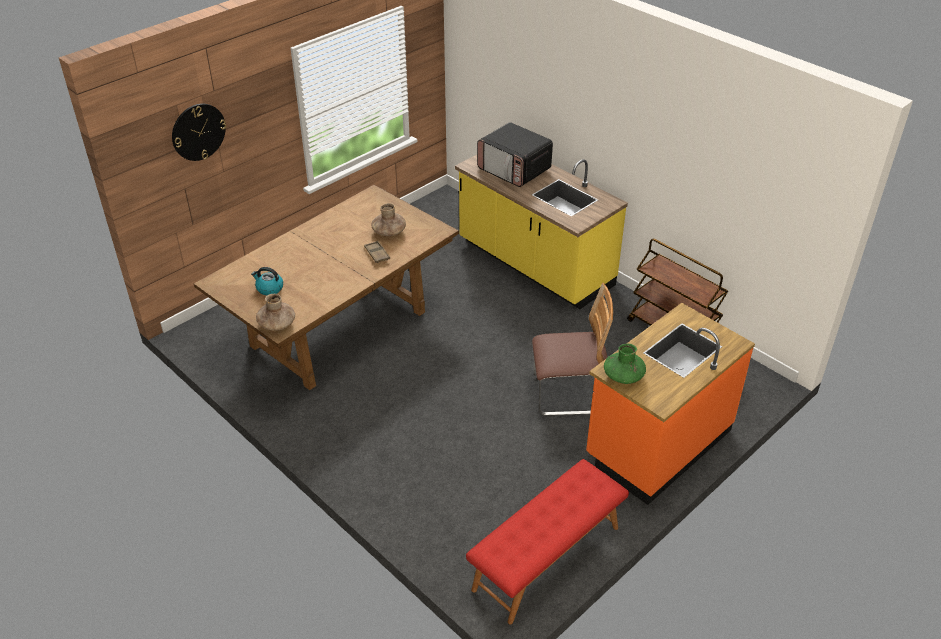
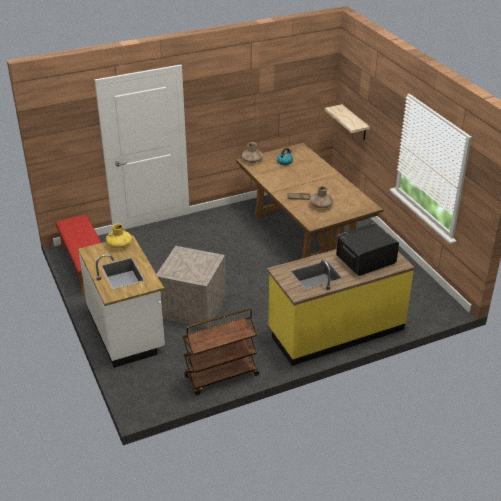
camera: 110 degrees right, 5 degrees down
(195, 192) = (355, 123): none -> shelf
(198, 132) = (363, 92): wall clock -> none
(568, 394) = (191, 307): chair -> crate
(623, 376) = (119, 244): green vase -> yellow vase
(657, 444) = (127, 330): orange counter -> white counter

